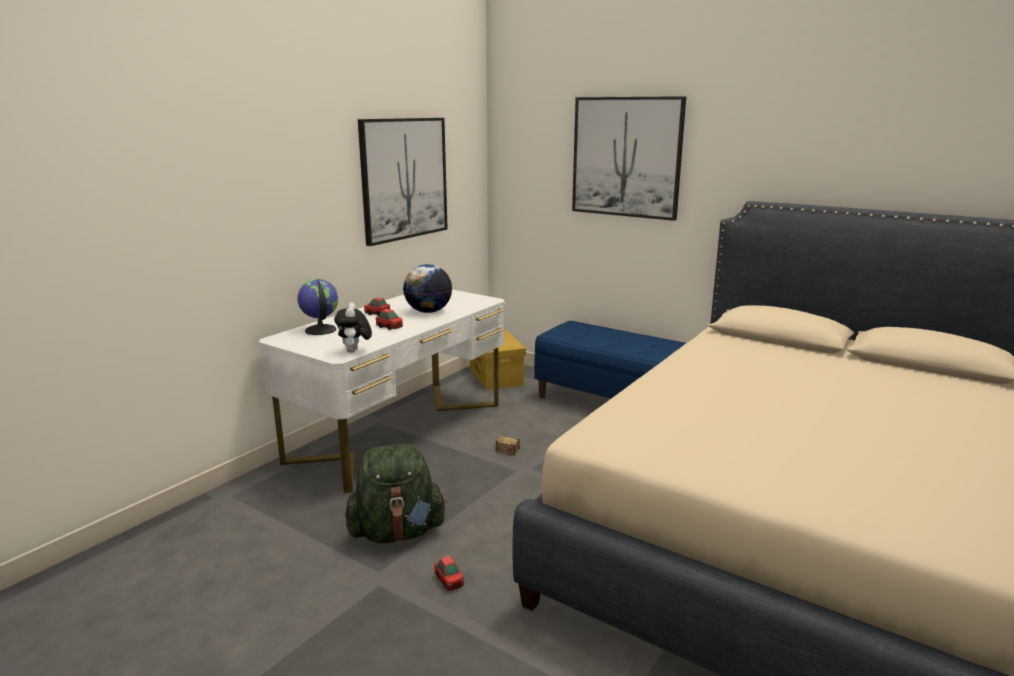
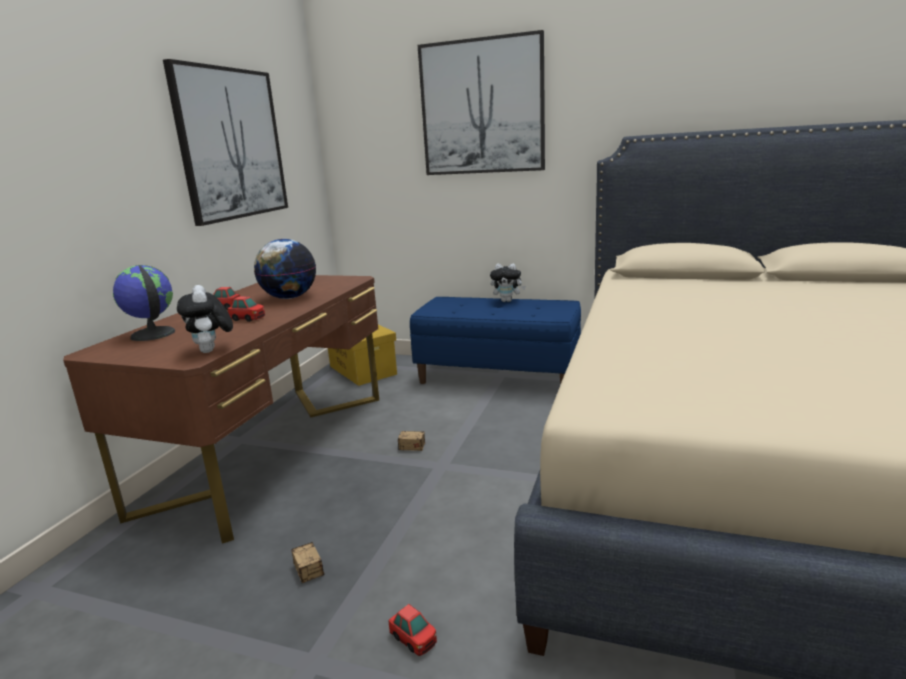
camera: 15 degrees left, 0 degrees up
(397, 532) = (315, 584): green backpack -> storage box
(399, 431) = (272, 449): white desk -> brown desk
(630, 335) = (507, 301): none -> plush toy

